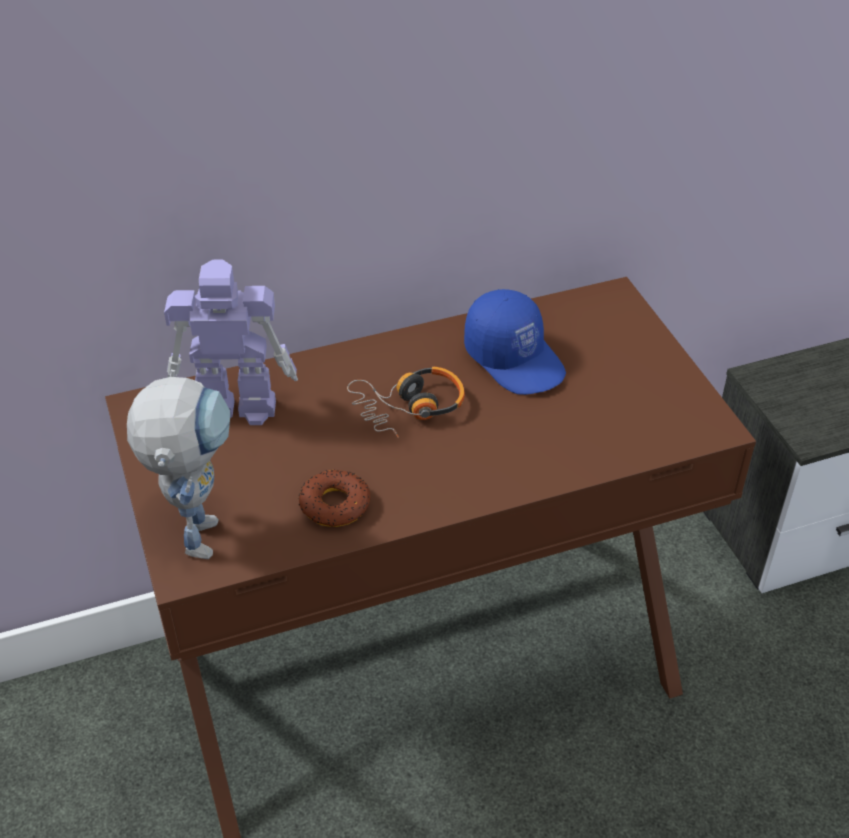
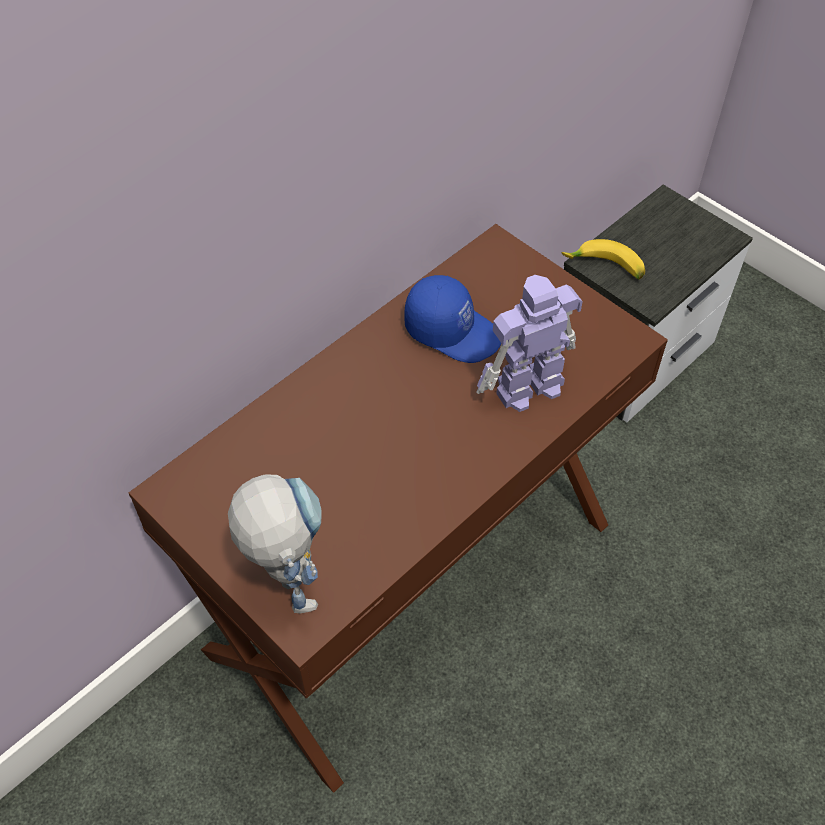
camera: 25 degrees left, 10 degrees up
(234, 407) = (250, 460): toy robot -> toy robot (526, 388)
(335, 505) = (388, 518): donut -> none
(409, 408) = (396, 407): headphones -> none
(772, 389) = (605, 268): none -> banana

